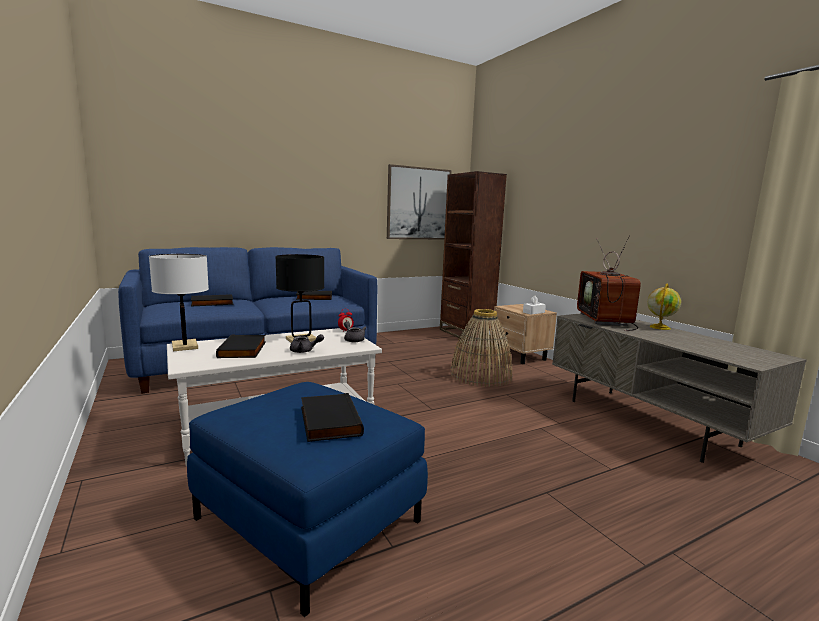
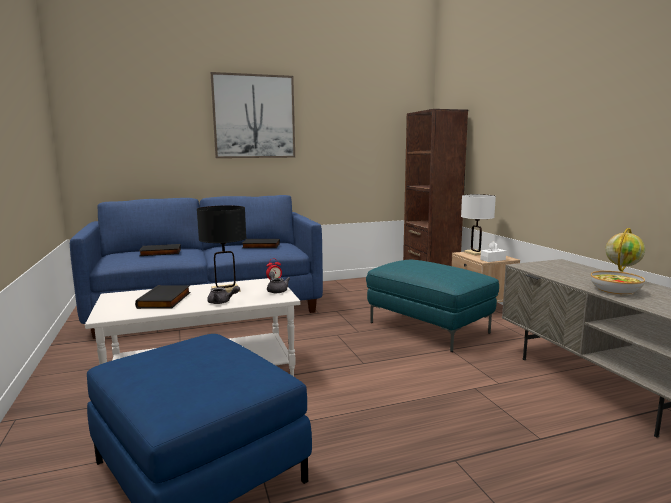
camera: 10 degrees right, 0 degrees up
(184, 346) = (114, 296): white table lamp -> white table lamp (475, 253)
(328, 421) = (206, 375): black book -> none
(418, 203) = (377, 145): picture -> picture (254, 116)
(481, 375) = (429, 327): basket -> turquoise ottoman
(606, 320) = (560, 270): television -> none
(661, 337) = (615, 290): none -> bowl

